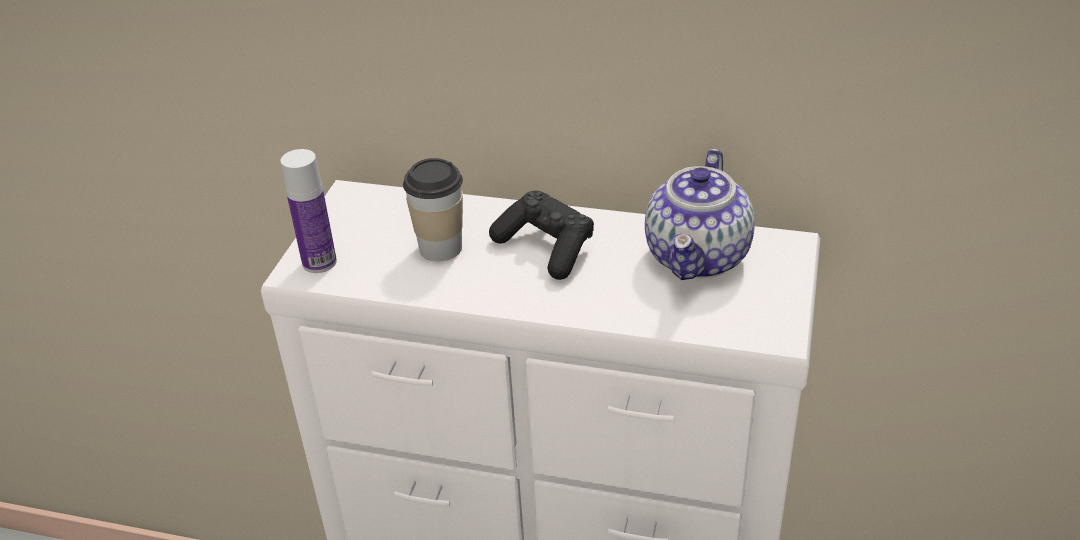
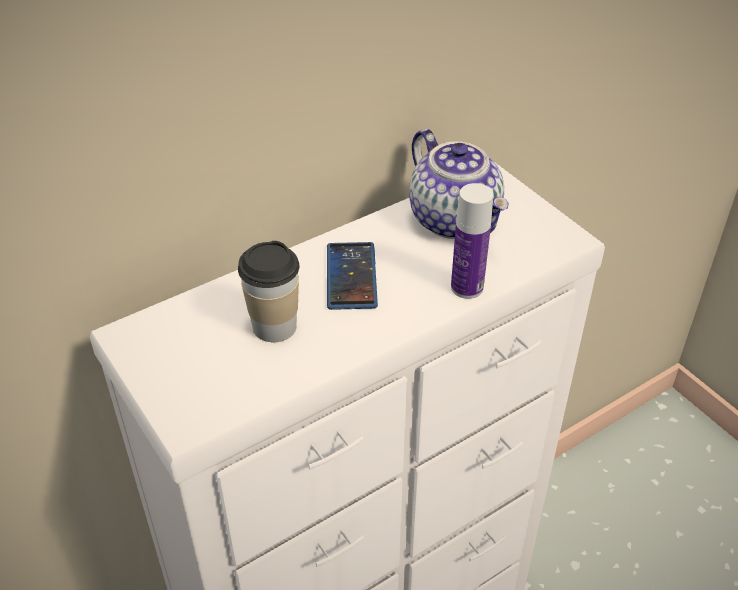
camera: 50 degrees left, 5 degrees up
(319, 262) = (194, 405): bottle -> bottle (467, 287)
(546, 248) = (351, 276): black game controller -> phone

